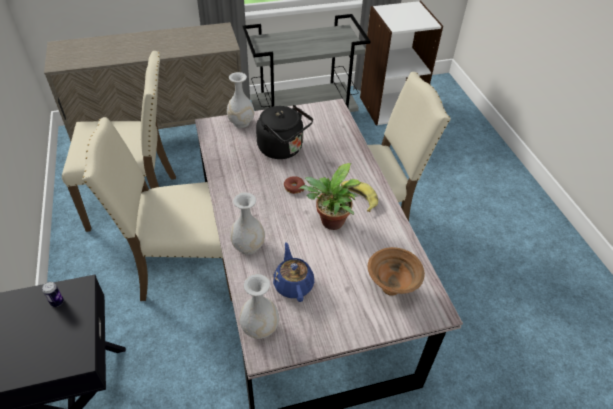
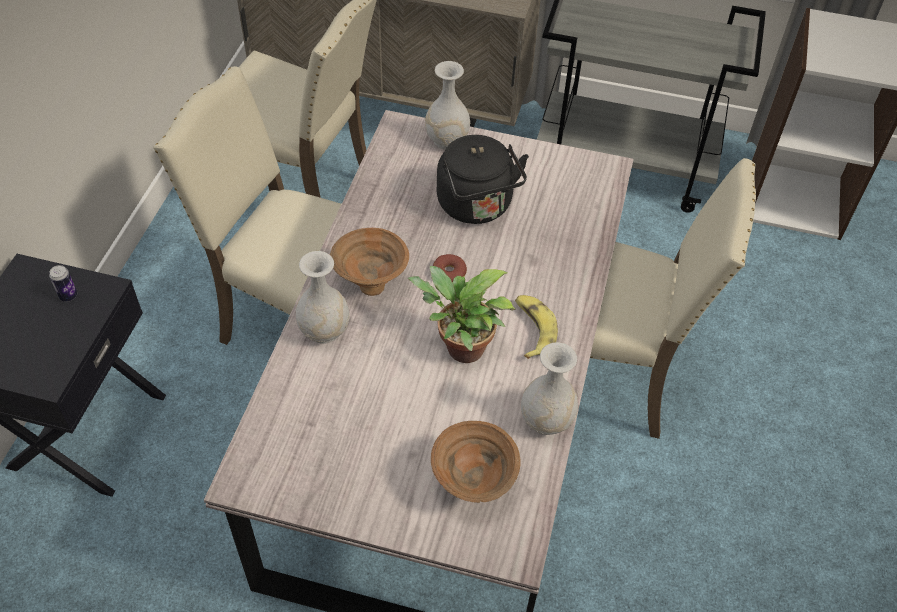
camera: 30 degrees right, 5 degrees up
(256, 212) = (370, 286): none -> brown bowl
(260, 328) = (260, 448): white vase -> white vase (547, 420)
(293, 284) = (344, 411): blue teapot -> none

